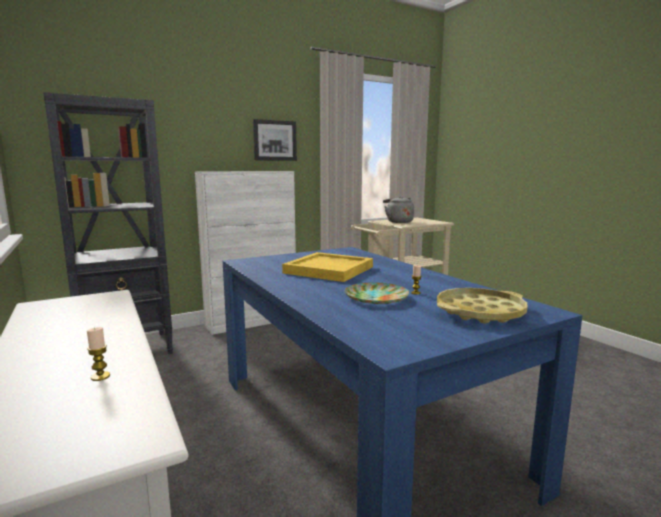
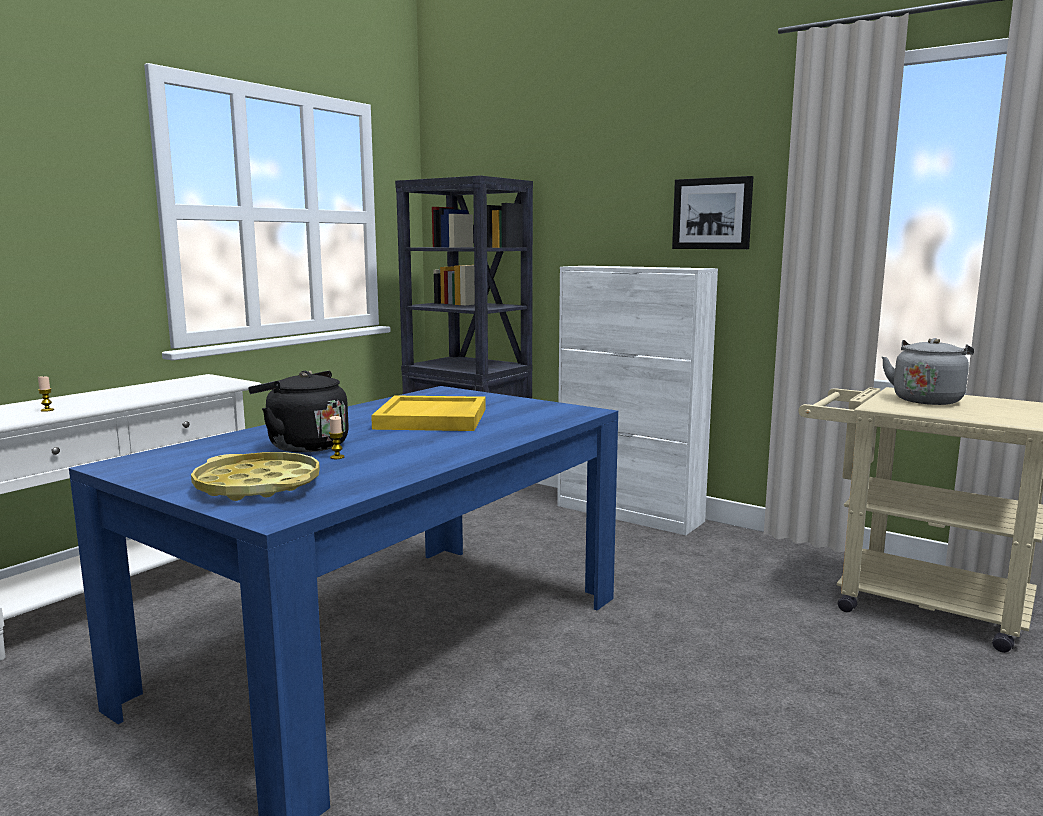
camera: 65 degrees right, 0 degrees up
(375, 297) = (303, 446): plate -> black kettle

